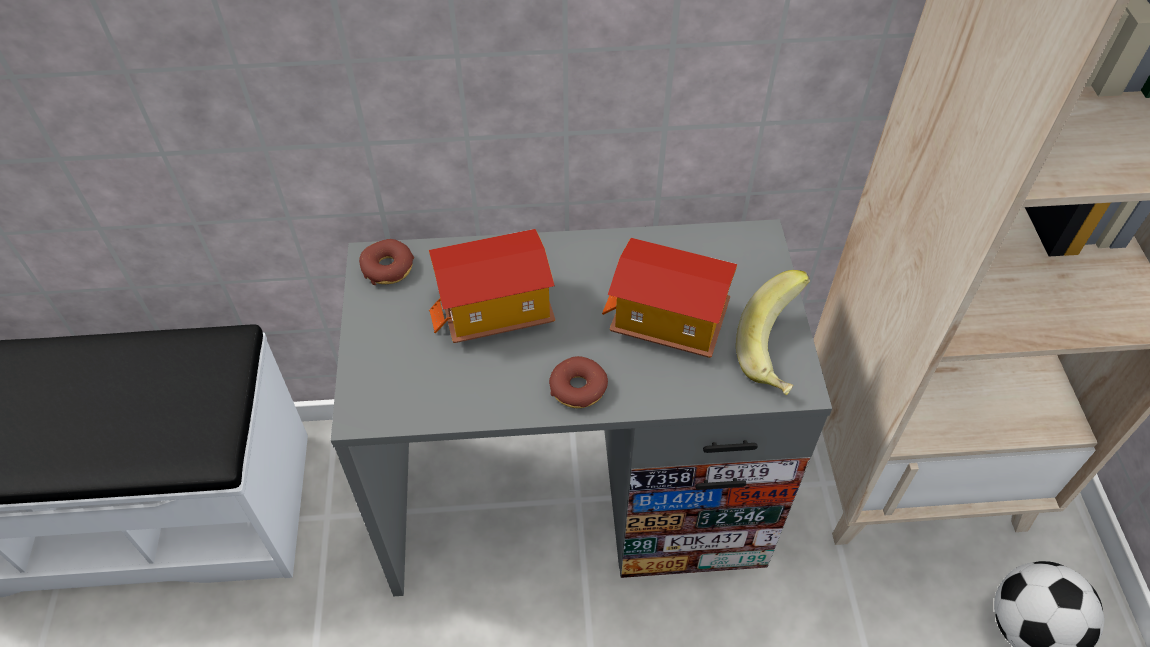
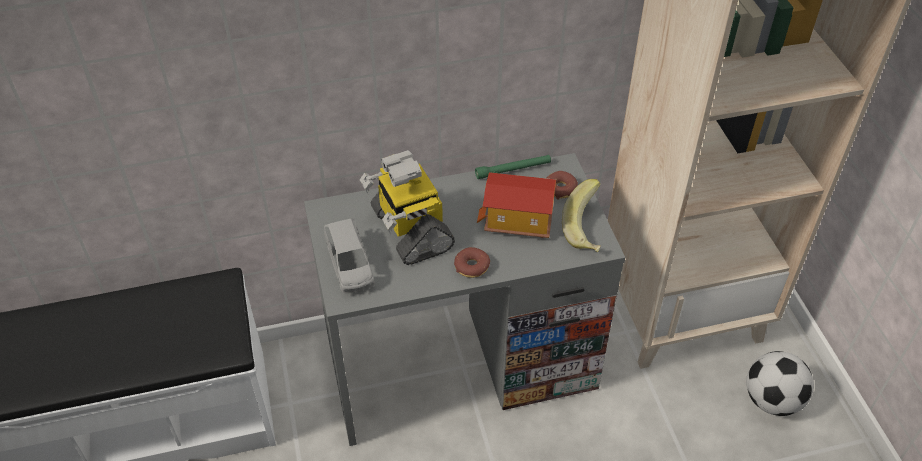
camera: 10 degrees left, 5 degrees down
(388, 268) = (334, 213): donut -> donut (560, 189)
(389, 357) = (350, 265): none -> grey toy car
(495, 311) = (410, 229): toy house -> toy robot
(677, 235) = (513, 170): none -> green flashlight

